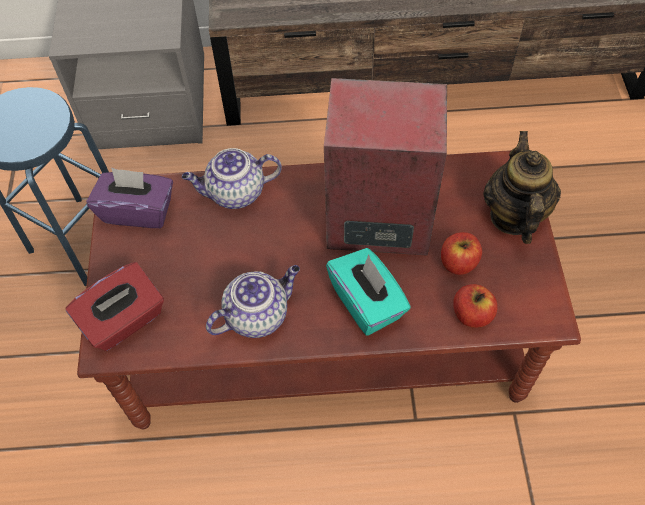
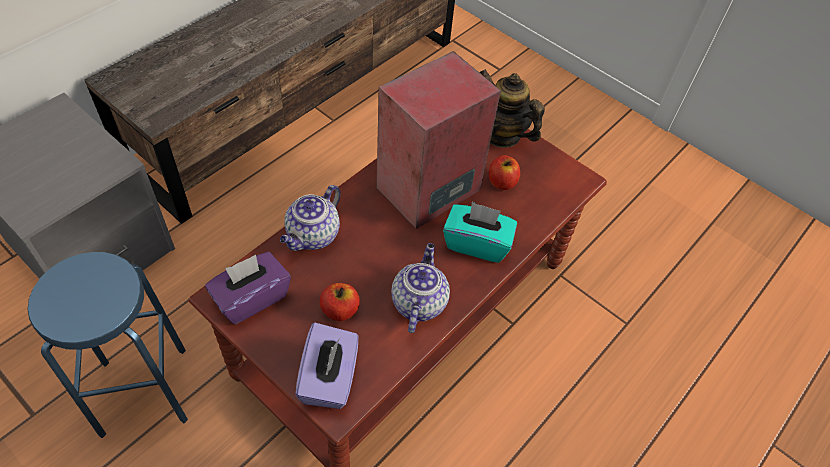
camera: 50 degrees left, 5 degrees down
(124, 320) = (329, 378): red tissue box -> purple tissue box
(472, 315) = (541, 206): apple -> apple (340, 310)

